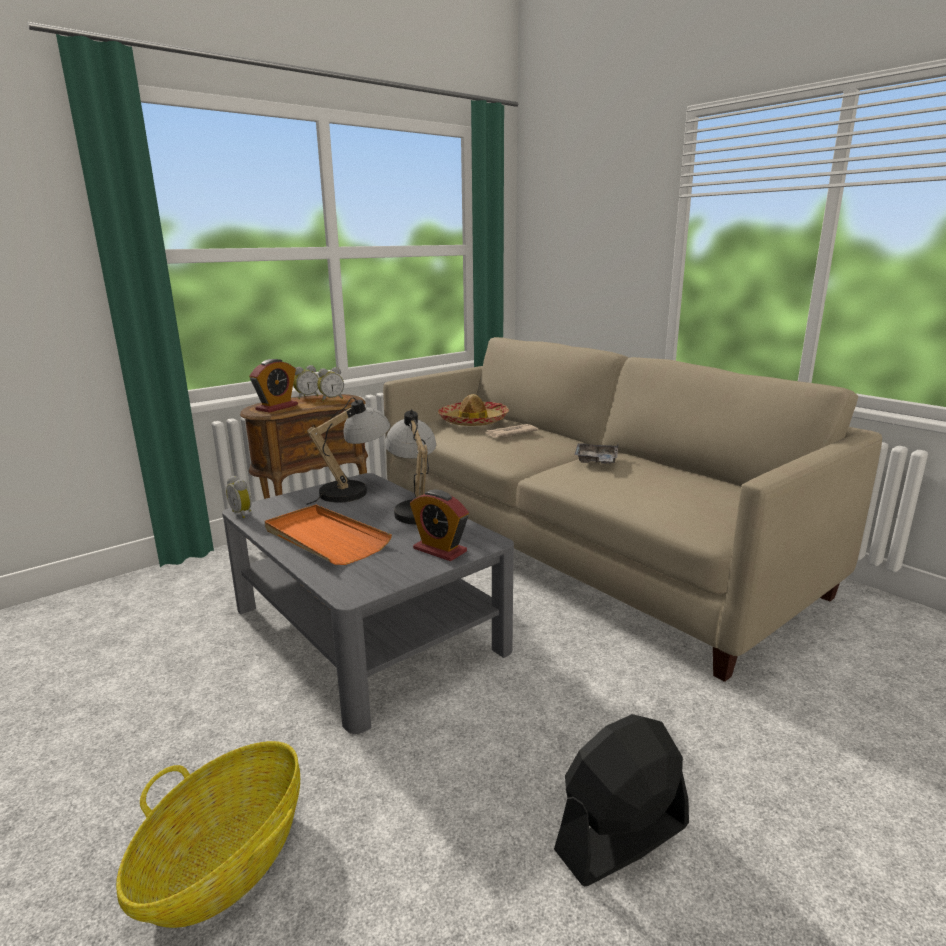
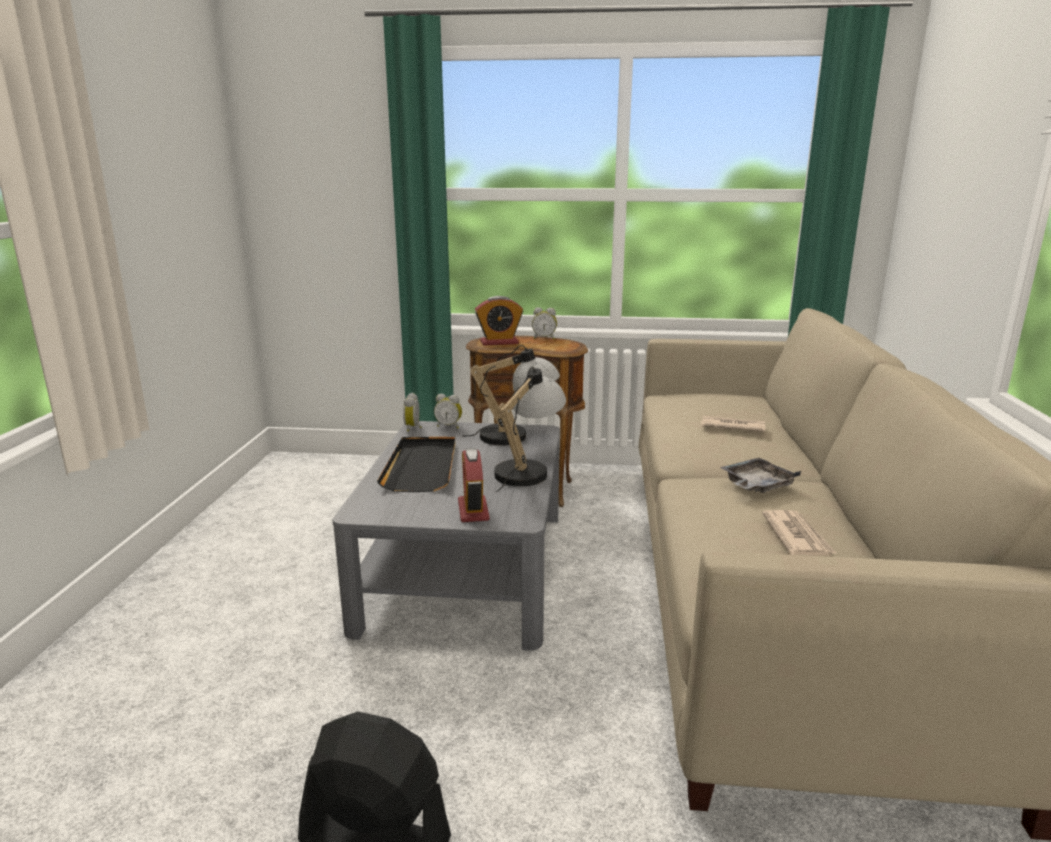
camera: 45 degrees right, 0 degrees up
(226, 862) = (189, 662): basket -> none
(324, 538) = (422, 467): orange tray -> black tray
(331, 399) = (556, 345): alarm clock -> alarm clock (449, 426)
(473, 421) = (724, 403): hat -> none
(671, 479) = (797, 536): none -> newspaper

